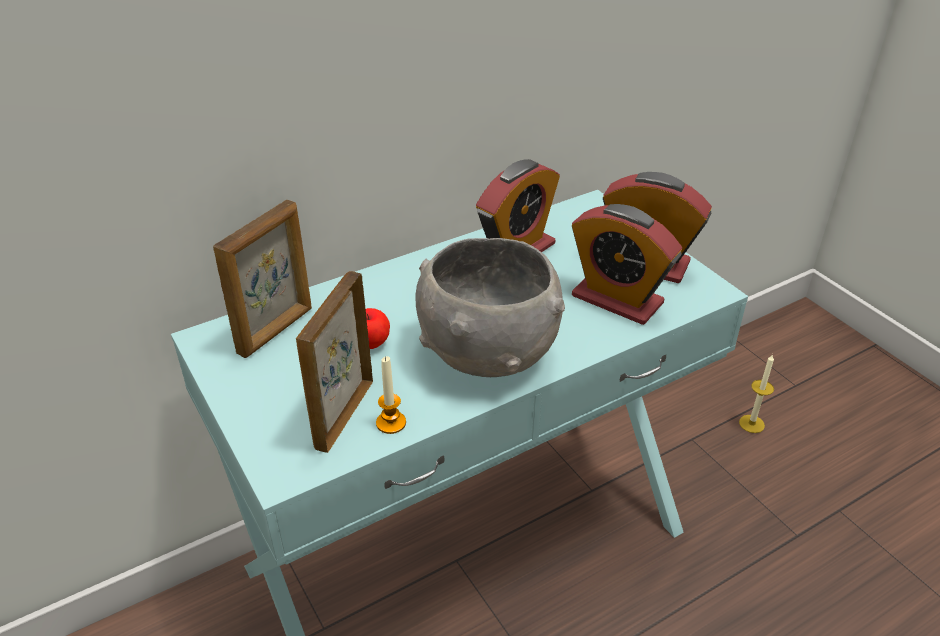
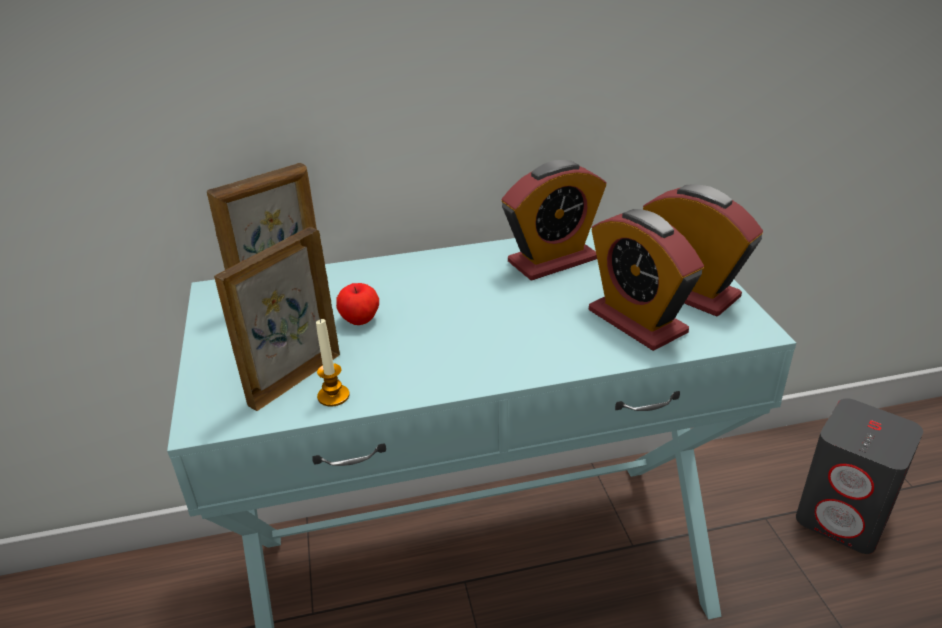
camera: 20 degrees right, 5 degrees down
(488, 351) = (470, 348): grey bowl -> none
(751, 424) = (843, 517): candle -> grey speaker

